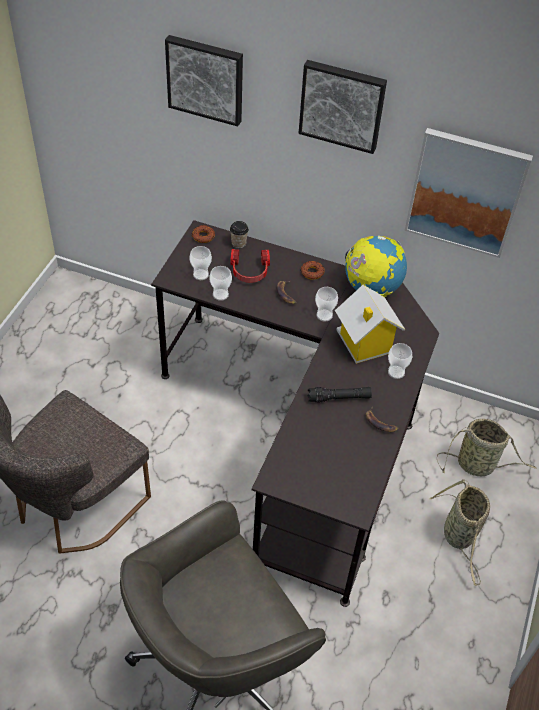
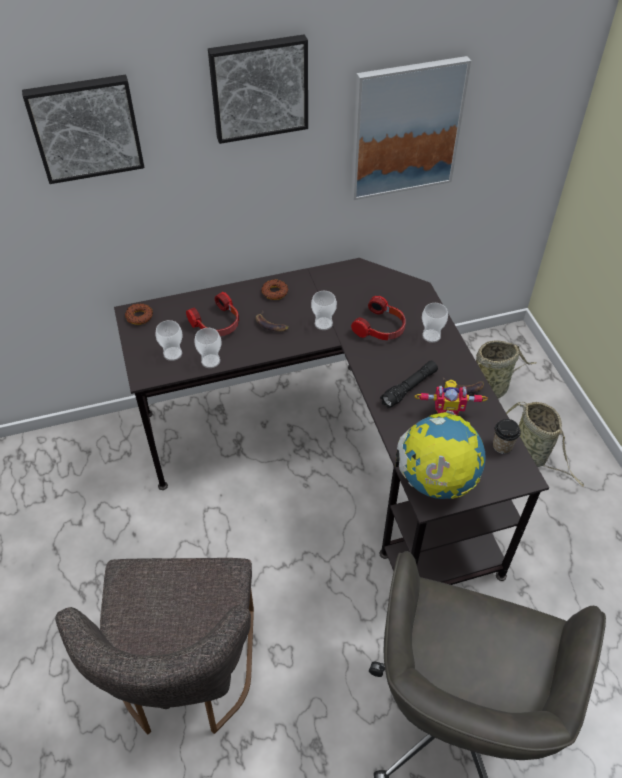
camera: 35 degrees left, 0 degrees up
(238, 243) = (181, 304): cup -> cup (502, 446)
(351, 430) = (447, 409): none -> toy robot
(363, 343) = (381, 328): toy house -> headphones
(371, 288) = (339, 277): globe -> globe (436, 480)

